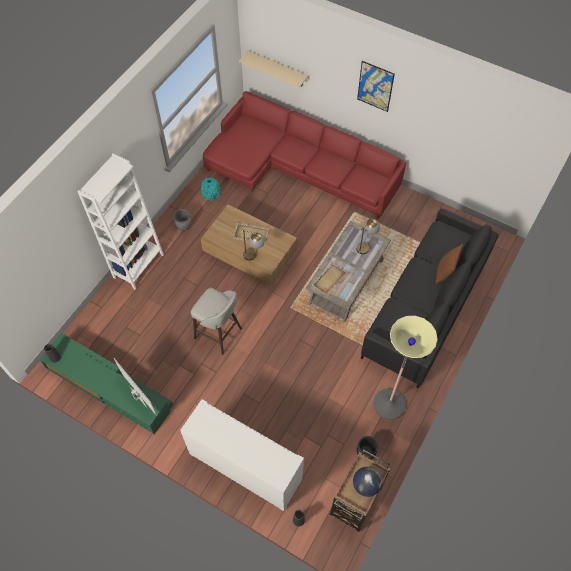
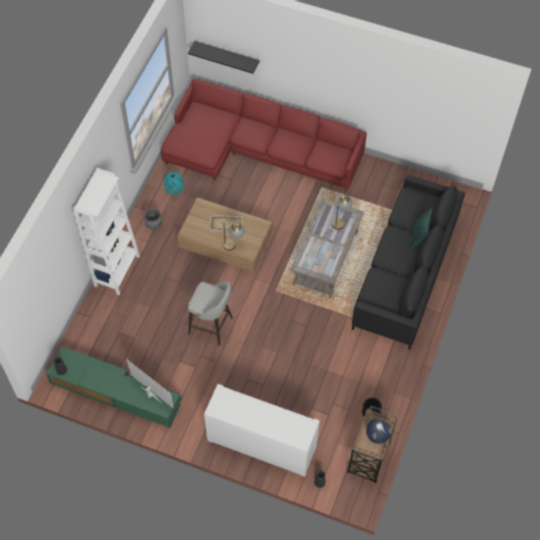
camera: 10 degrees left, 0 degrees up
(277, 69) = (227, 56): beige shelf -> black shelf
(329, 280) = (311, 259): beige tray -> none
(375, 86) = (328, 66): picture -> none
(389, 404) = (385, 367): floor lamp -> none
(444, 272) = (419, 236): brown pillow -> green pillow

